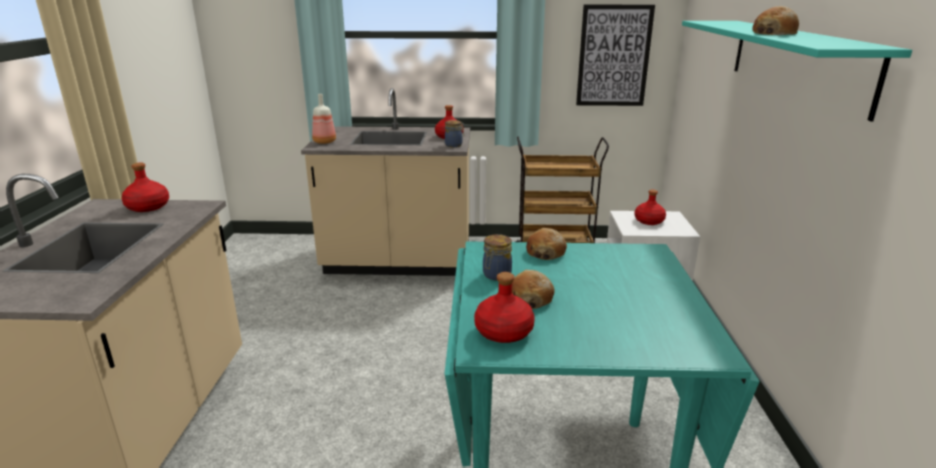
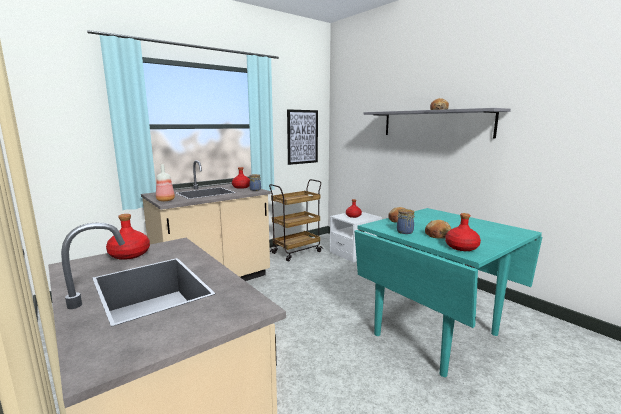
camera: 40 degrees left, 10 degrees down
(796, 61) = (434, 123): turquoise shelf -> grey shelf

